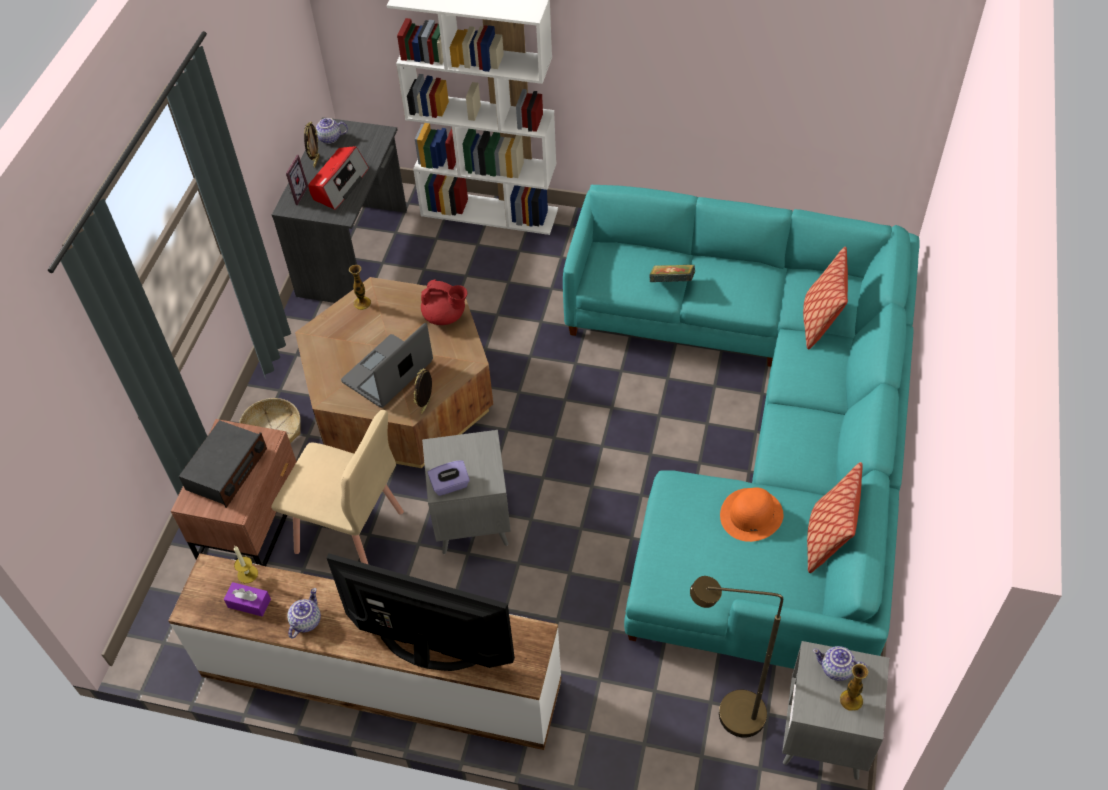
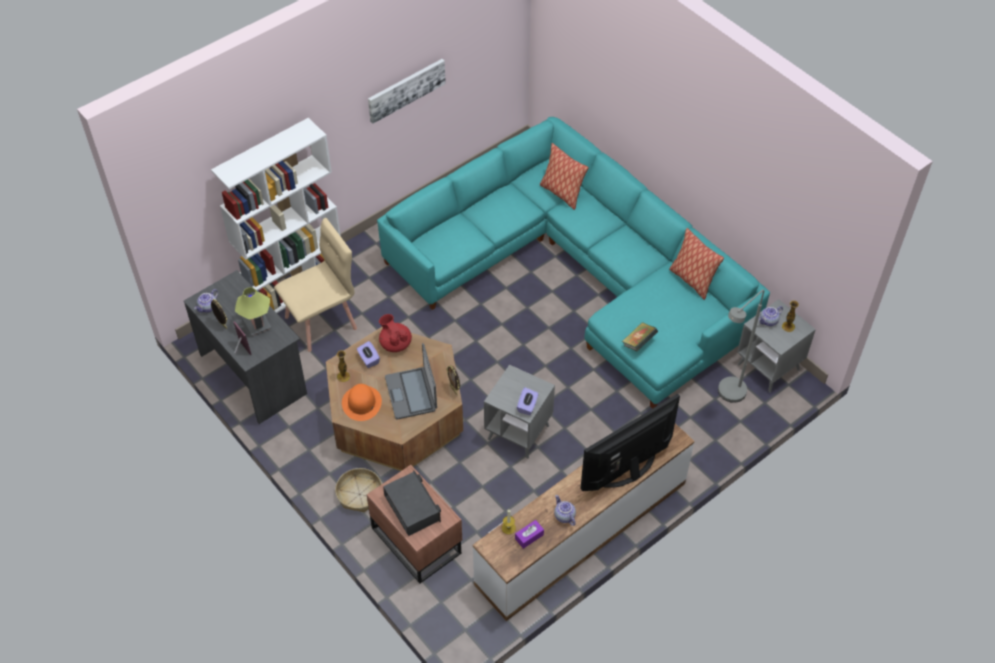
camera: 55 degrees left, 0 degrees up
(339, 185) = (257, 324): radio -> table lamp
(350, 532) = (472, 494): beige chair -> beige chair (322, 322)
(403, 308) = (368, 359): none -> purple tissue box
(445, 316) = (395, 343): red teapot -> red teapot turned 90 degrees counterclockwise
(671, 283) = (474, 232): book -> book (638, 343)
(717, 55) = (406, 89): none -> picture
(728, 715) = (727, 396): brown floor lamp -> grey floor lamp
(751, 515) = (654, 298): orange hat -> orange hat (362, 403)

